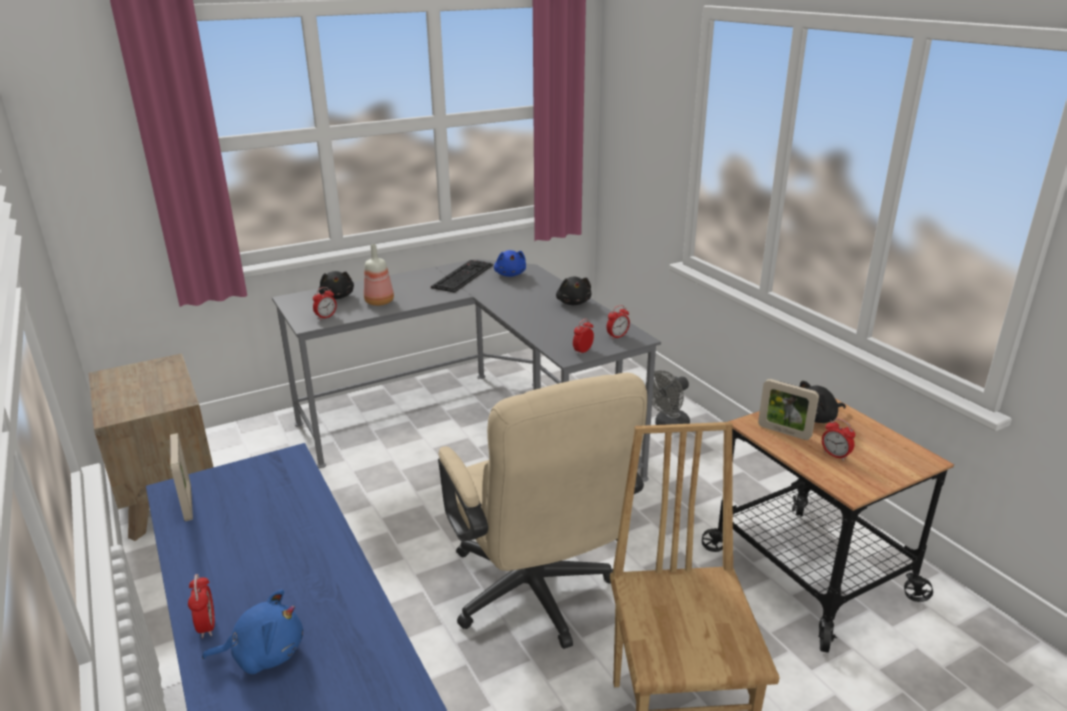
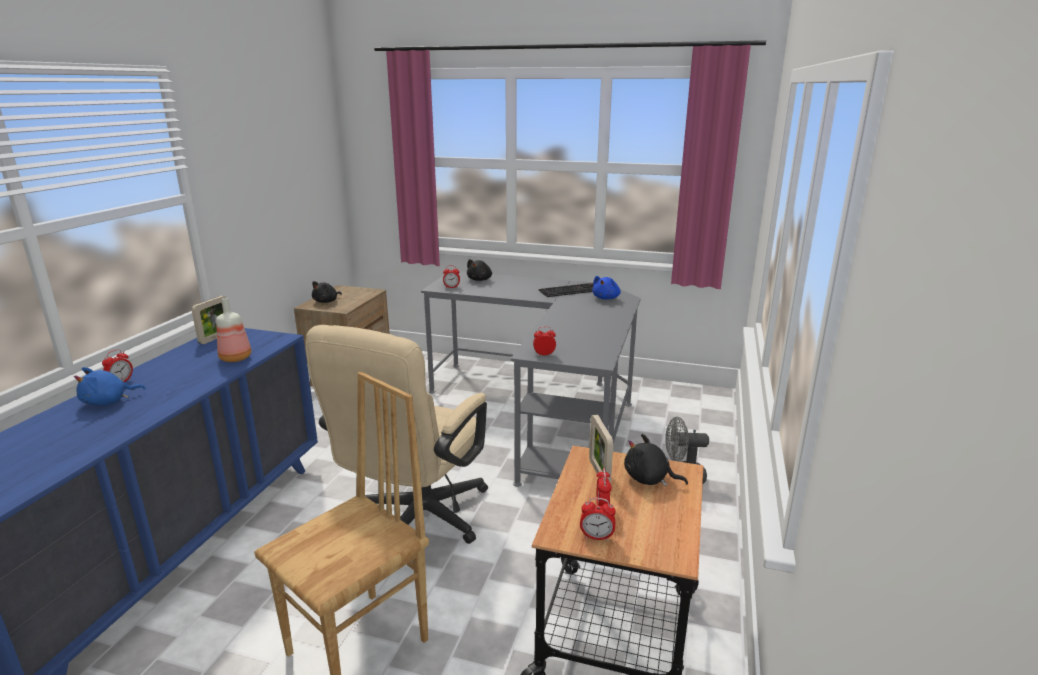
camera: 45 degrees right, 5 degrees down
(264, 653) = (108, 402): blue plush toy -> blue plush toy turned 105 degrees clockwise
(380, 301) = (495, 289): bottle -> bottle (237, 358)
(573, 302) = (609, 327): black plush toy -> black plush toy (327, 301)
(617, 336) = (588, 355): alarm clock -> alarm clock (596, 537)

